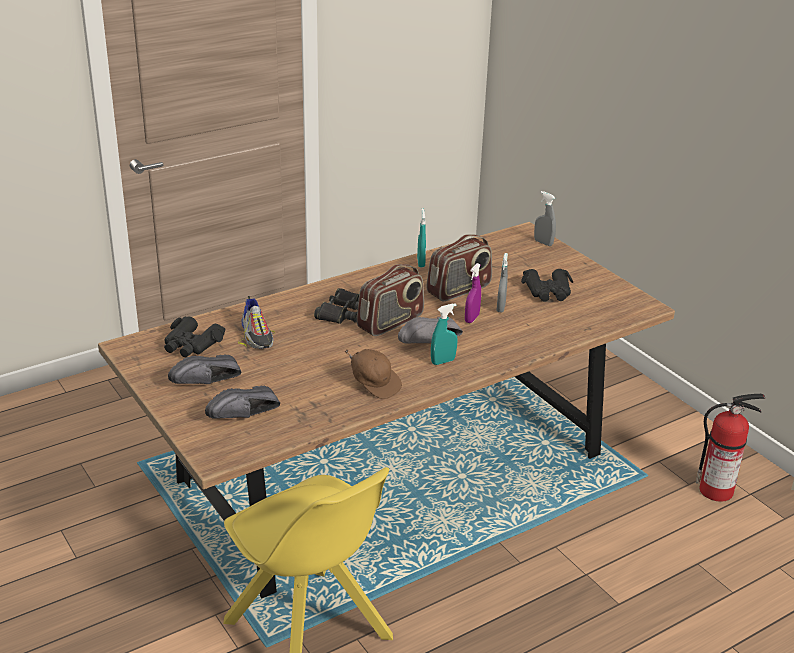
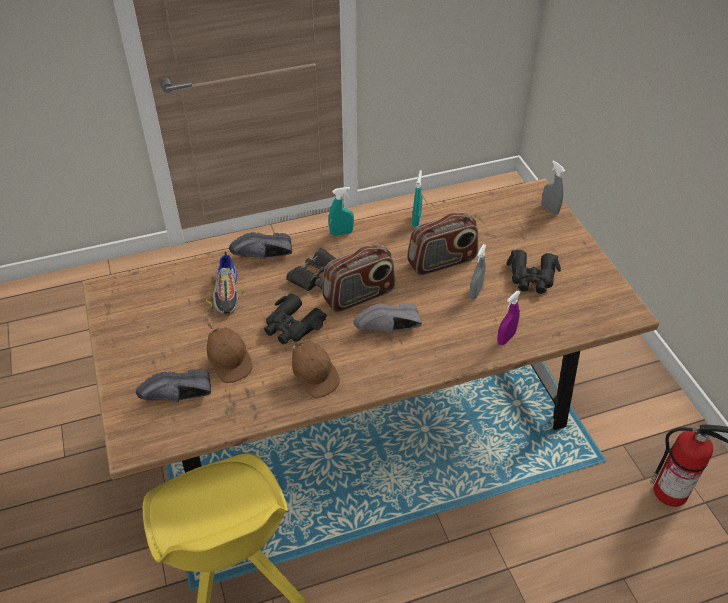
camera: 15 degrees right, 15 degrees up
(191, 345) = (163, 296): black binoculars -> black binoculars (292, 326)
(208, 383) = (160, 348): black shoe -> black shoe (264, 256)
(285, 384) = (229, 362): none -> brown cap
(443, 361) = (392, 356): turquoise spray bottle -> turquoise spray bottle (341, 233)
(472, 319) = (441, 303): purple spray bottle -> purple spray bottle (506, 338)

